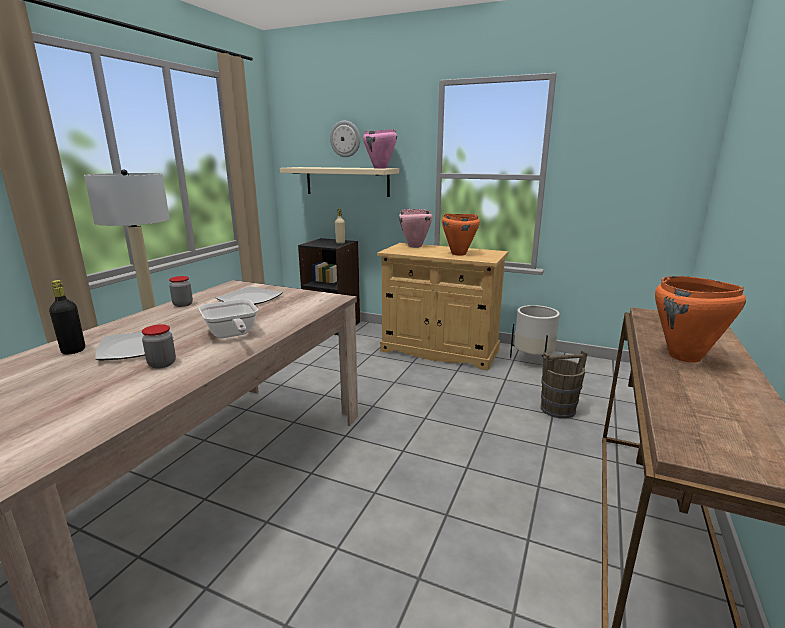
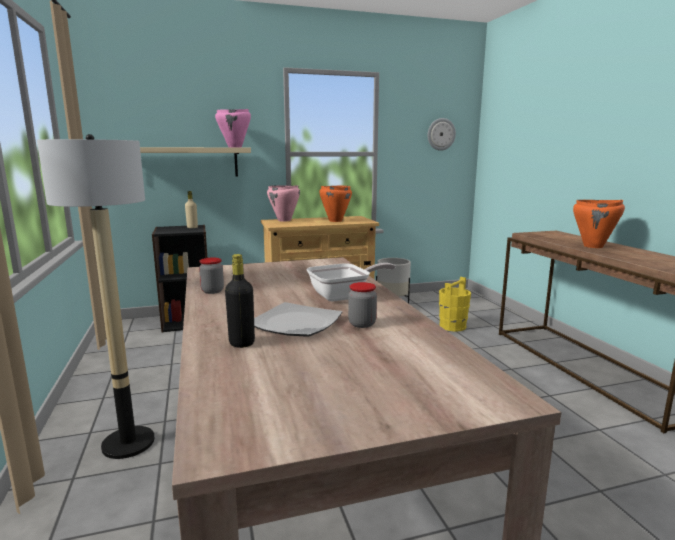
camera: 40 degrees left, 5 degrees down
(231, 335) = (344, 296): frying pan -> frying pan turned 45 degrees counterclockwise
(249, 299) = (263, 275): plate -> none
(345, 139) = (182, 117): wall clock -> wall clock (441, 134)
(558, 409) = (452, 326): brown bucket -> yellow bucket

